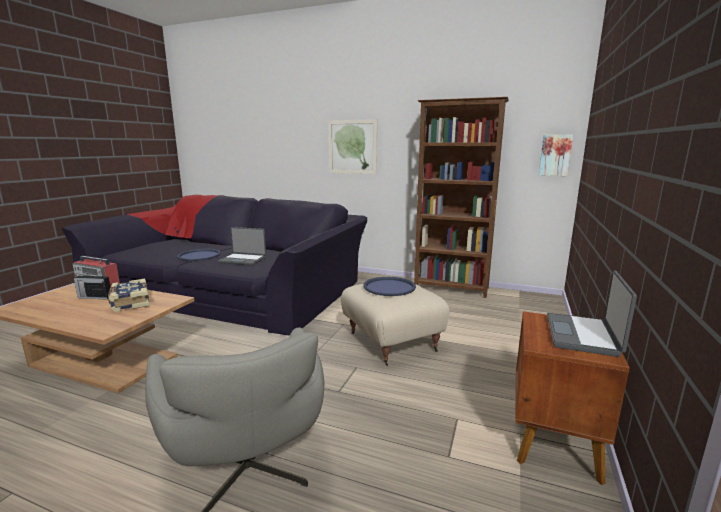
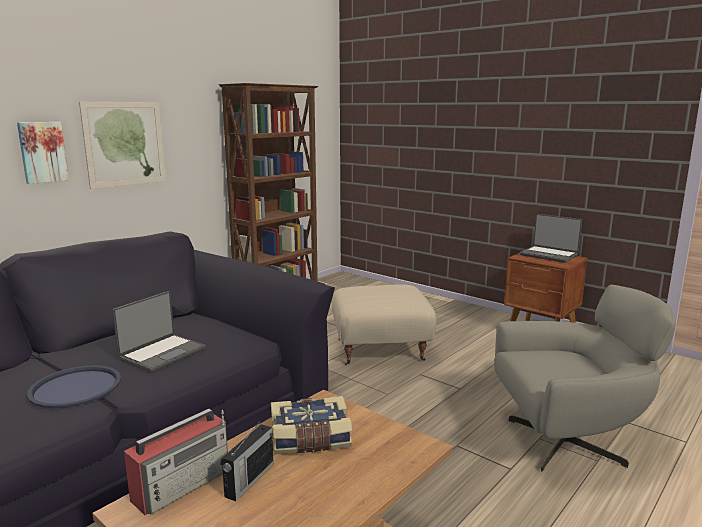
camera: 70 degrees left, 0 degrees up
(389, 287) = (376, 293): blue tray -> none
(555, 155) = (325, 141): picture -> picture (42, 152)

